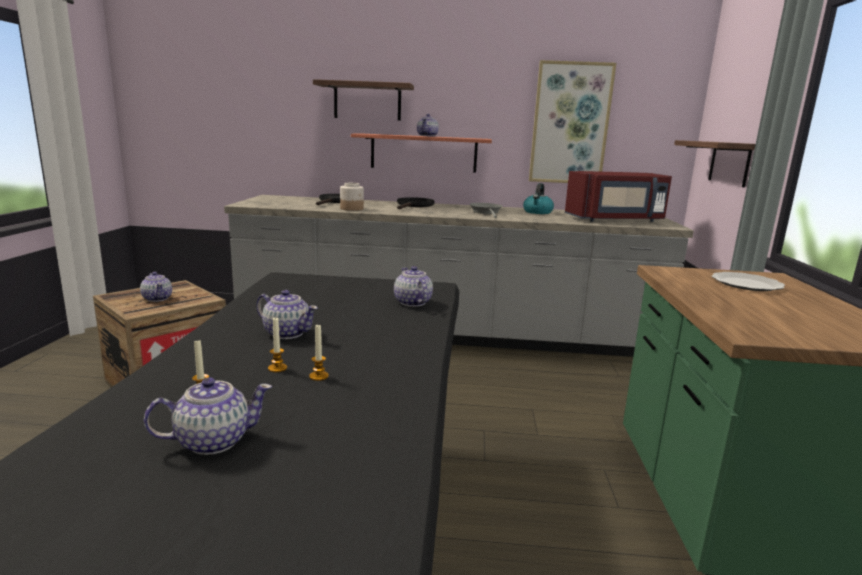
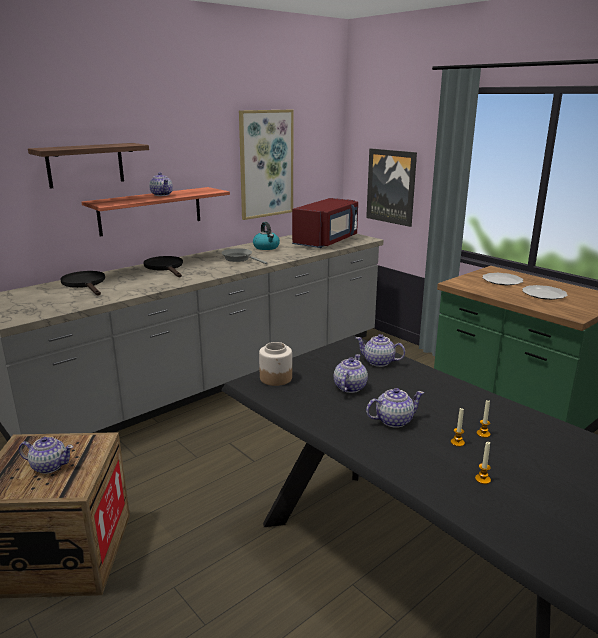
camera: 45 degrees left, 5 degrees up
(212, 441) = (550, 491): teapot -> teapot (349, 387)
(352, 209) = (134, 289): jar -> jar (276, 378)
(729, 163) = (391, 186): shelf -> picture
(772, 308) = (543, 294): none -> plate

